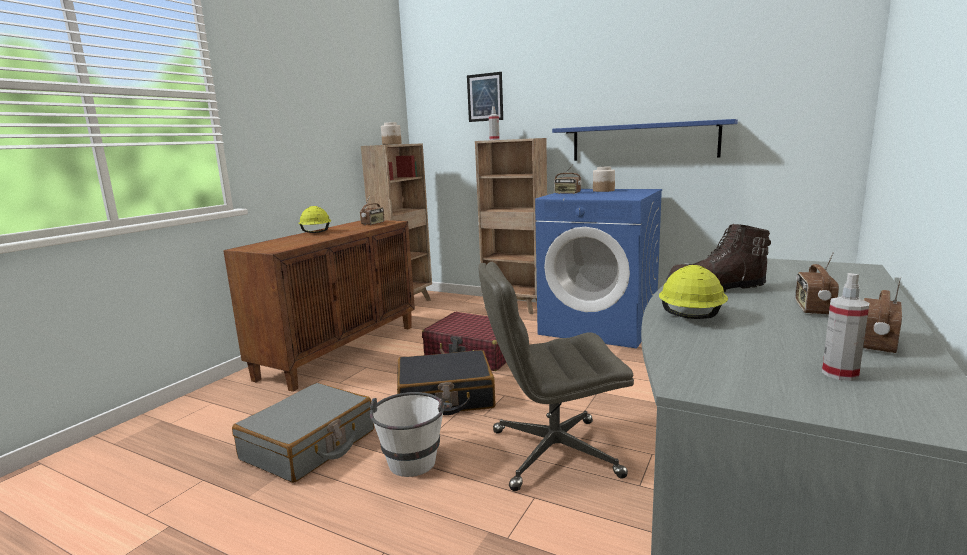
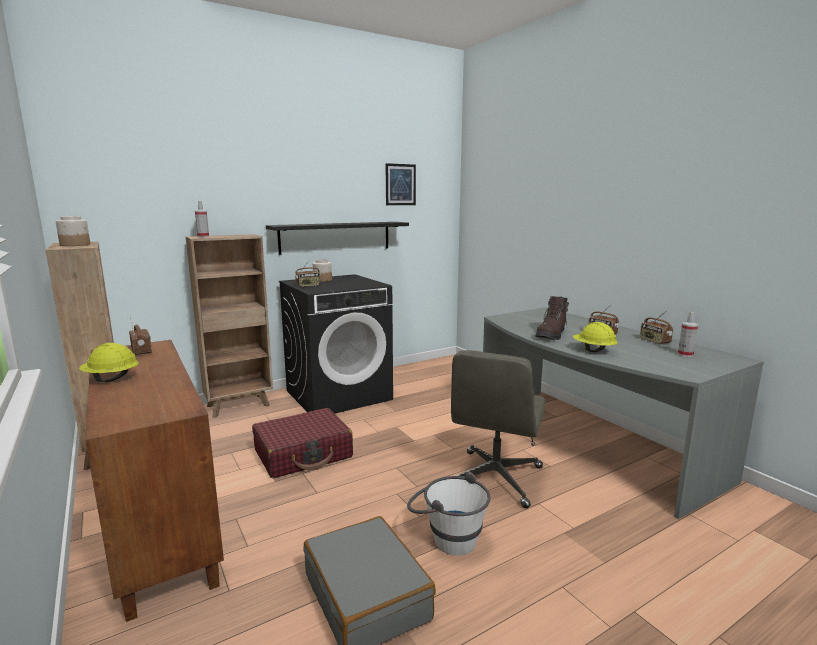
camera: 60 degrees left, 0 degrees up
(445, 397) = (366, 493): black suitcase -> none
(485, 97) = (171, 189): picture -> picture (400, 184)
(599, 326) = (339, 395): blue washing machine -> black washing machine
(643, 141) = (336, 237): blue shelf -> black shelf

